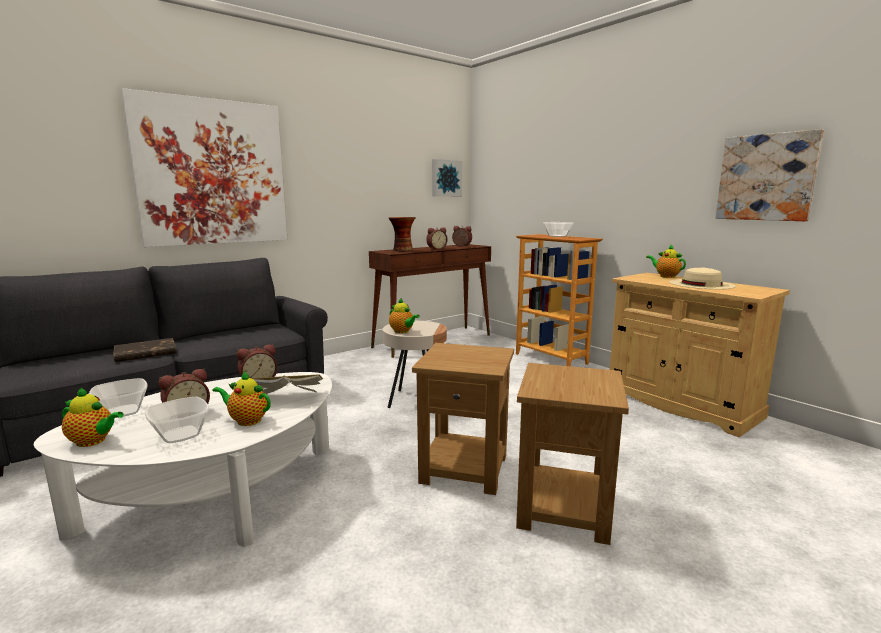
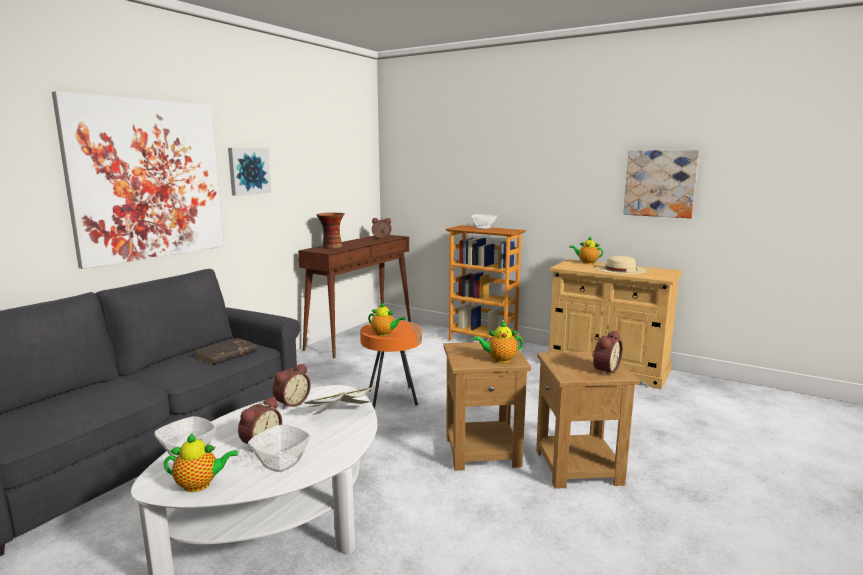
camera: 20 degrees left, 0 degrees up
(145, 353) = (127, 390): brown book -> brown book (226, 355)
(246, 420) = (326, 439): teapot -> teapot (499, 360)
(415, 400) = (392, 398): beige side table -> orange side table
(436, 249) = (363, 243): alarm clock -> alarm clock (604, 370)
(446, 178) = (359, 170): picture -> picture (248, 171)

